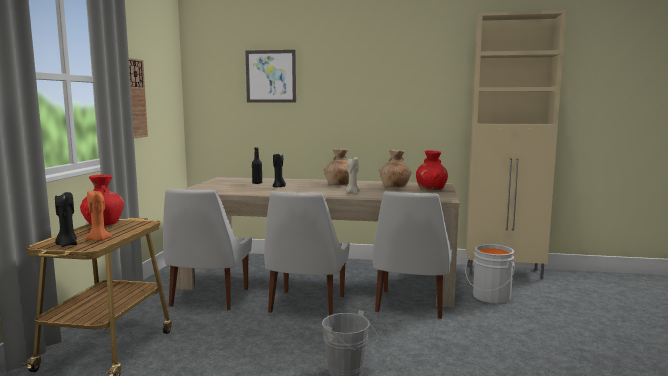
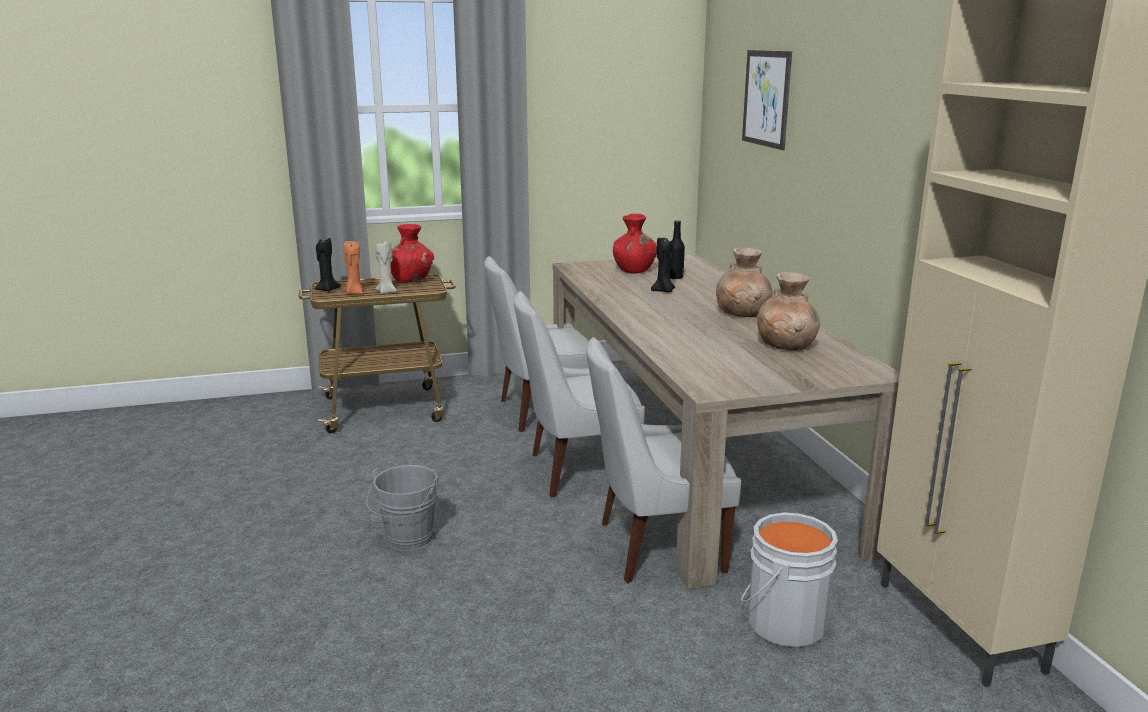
camera: 65 degrees right, 10 degrees up
(135, 98) = (569, 127): wall clock -> none
(352, 193) = (676, 331): beige candle -> beige candle (387, 292)
(431, 189) = (807, 371): red vase -> red vase (634, 270)

